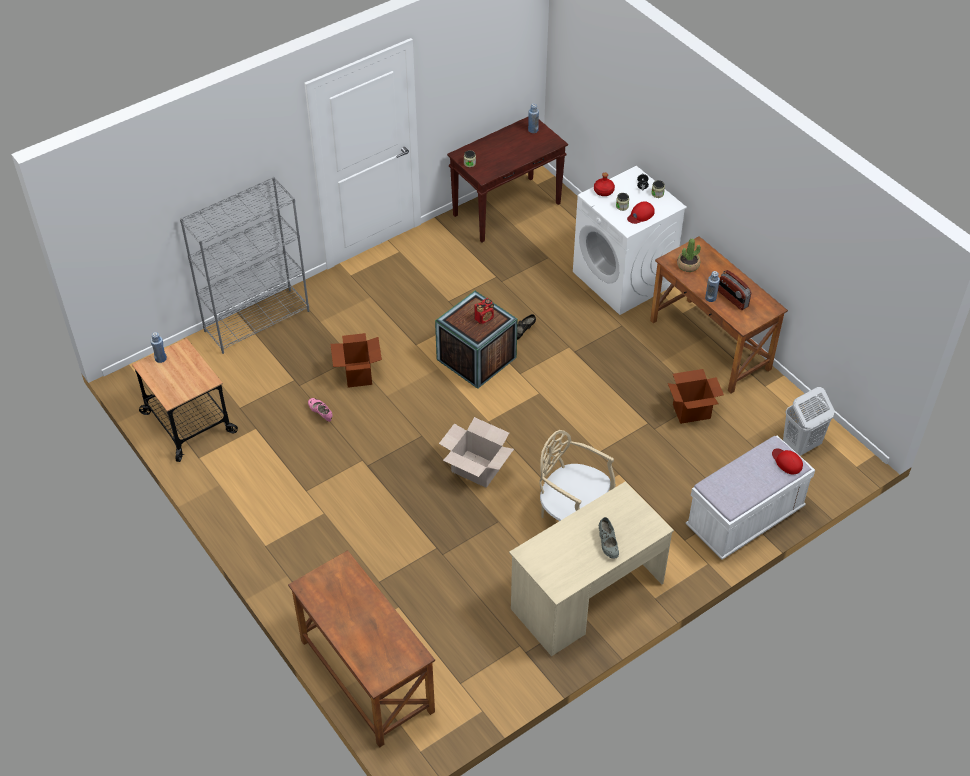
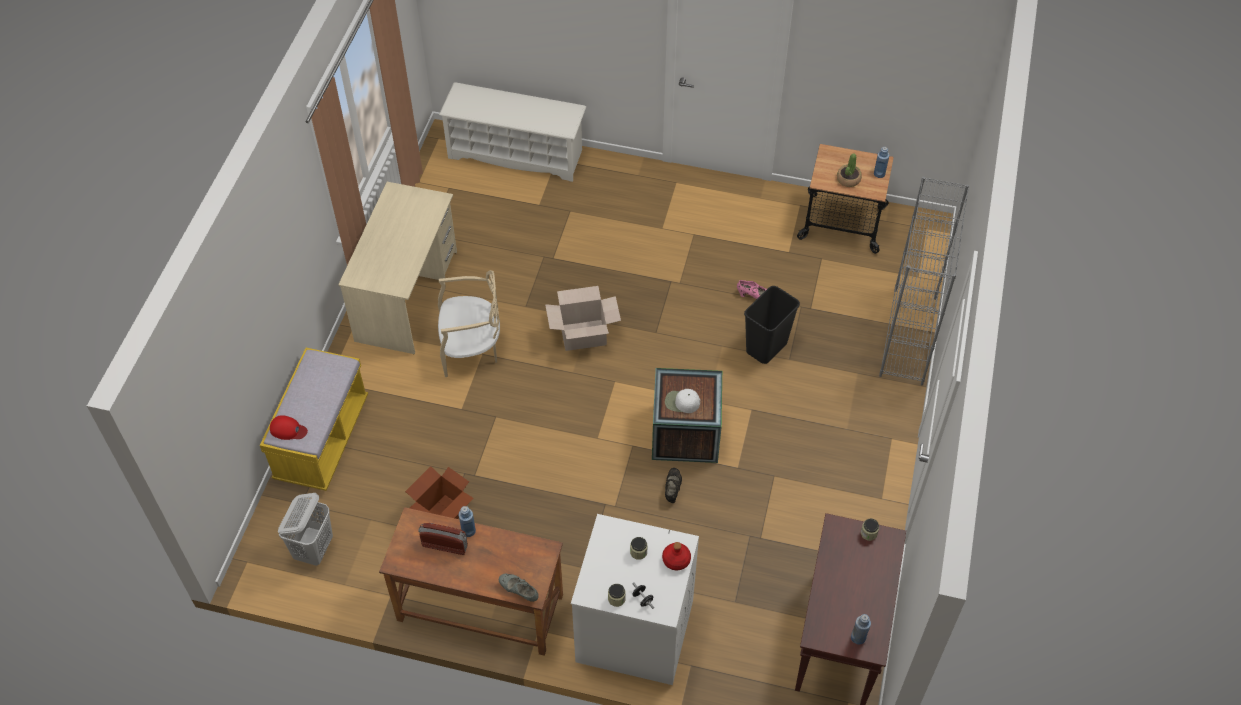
camera: 140 degrees right, 5 degrees up
(358, 374) = (766, 348): cardboard box -> black trash can
(366, 676) = (516, 154): brown desk -> white shoe rack
(484, 318) = (681, 402): radio -> white cap
(607, 544) = (382, 242): grey shoe -> grey shoe (519, 592)
(640, 215) = (609, 554): red cap -> none
(688, 265) = (522, 558): potted plant -> potted plant (848, 179)
(744, 519) = (322, 439): white bench -> yellow bench

